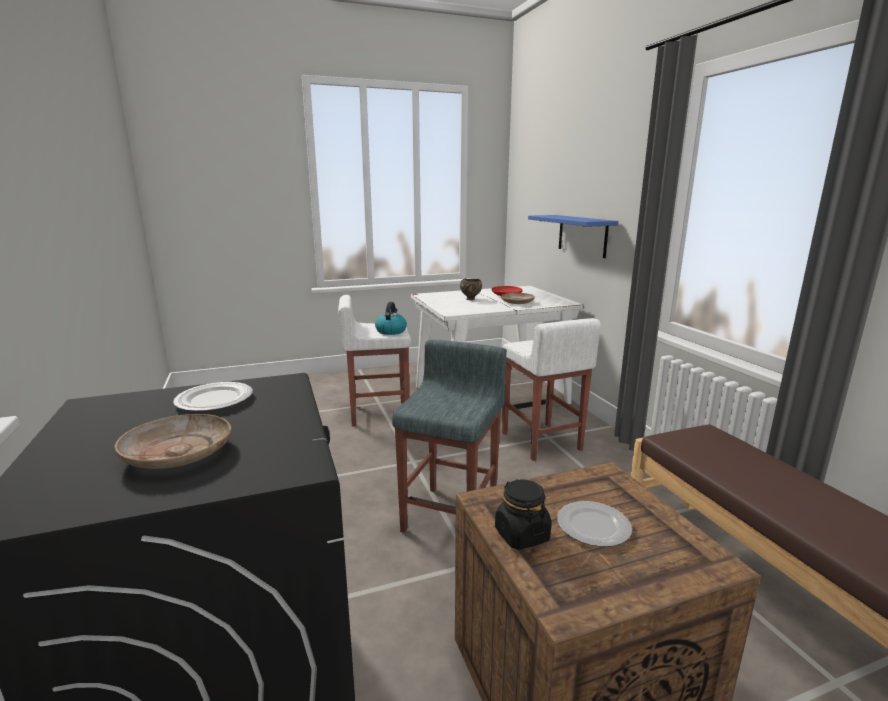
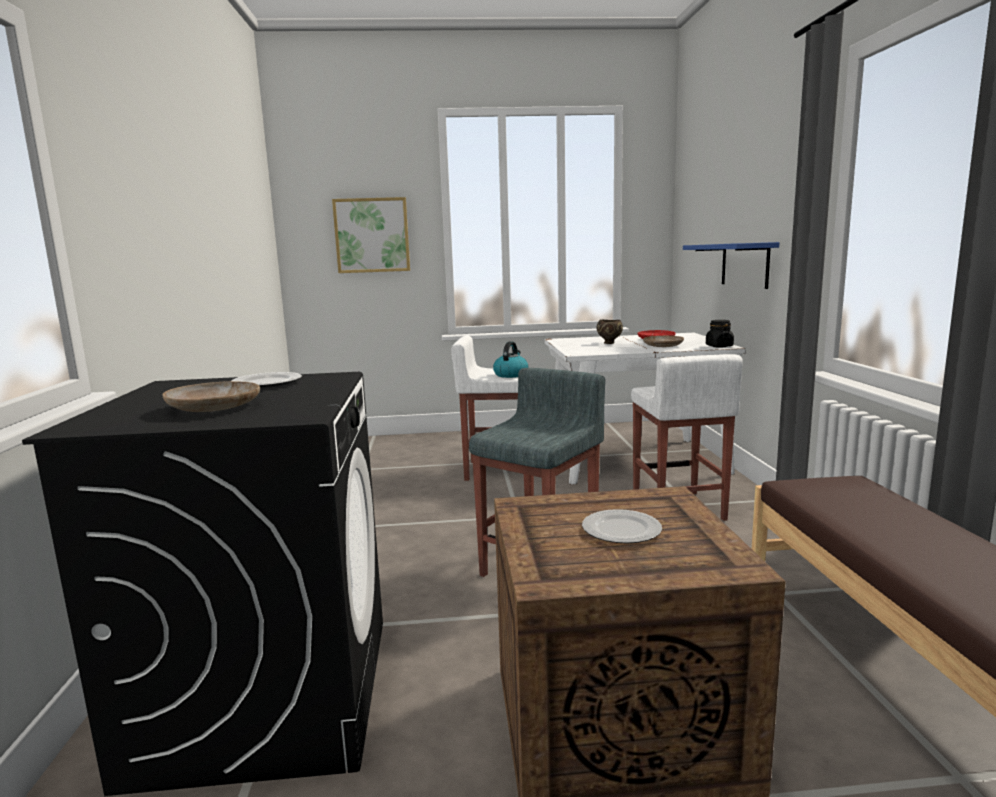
camera: 15 degrees right, 5 degrees down
(241, 195) = (372, 235): none -> picture
(521, 535) = (539, 530): black jar -> black jar (719, 346)

